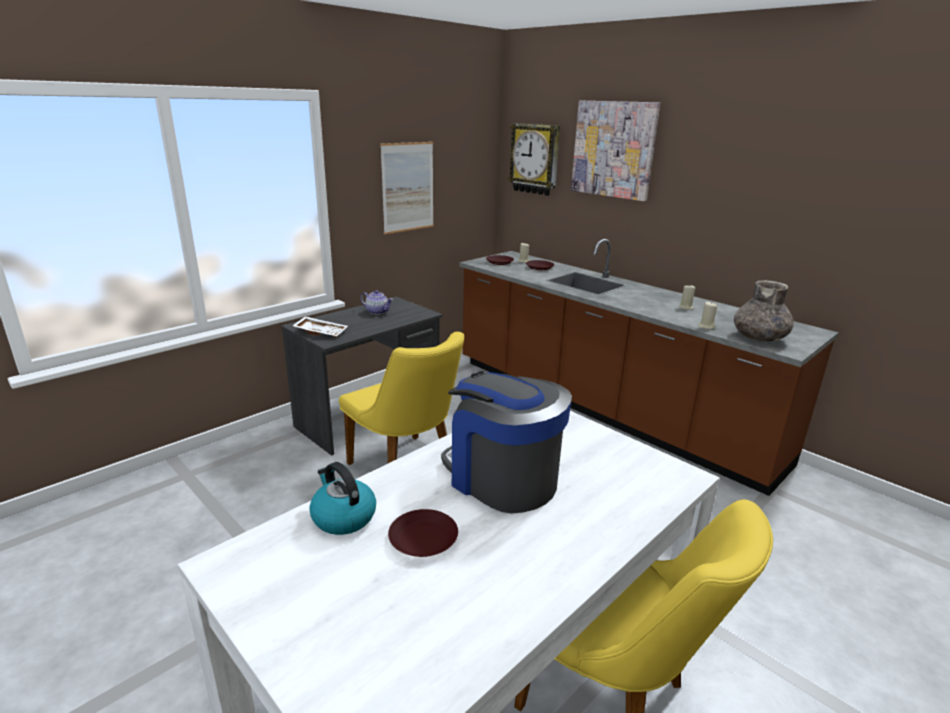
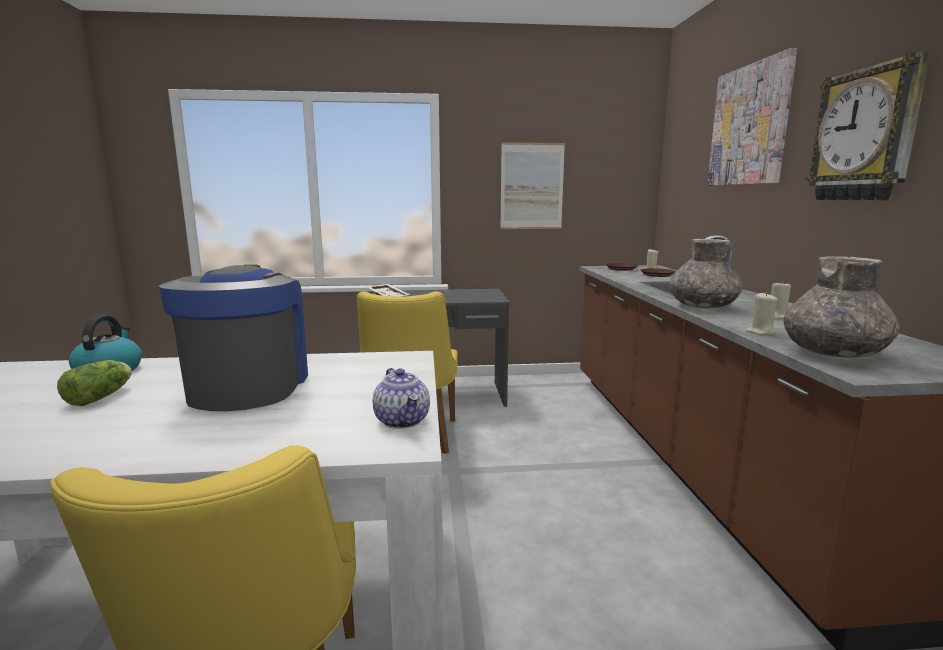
camera: 40 degrees right, 10 degrees down
(377, 312) = (459, 293): teapot -> teapot (403, 421)
(423, 539) = (102, 396): brown plate -> lettuce
(535, 159) = (684, 158): wall clock -> wall clock (865, 135)
(637, 305) = (702, 307): none -> grey vase

